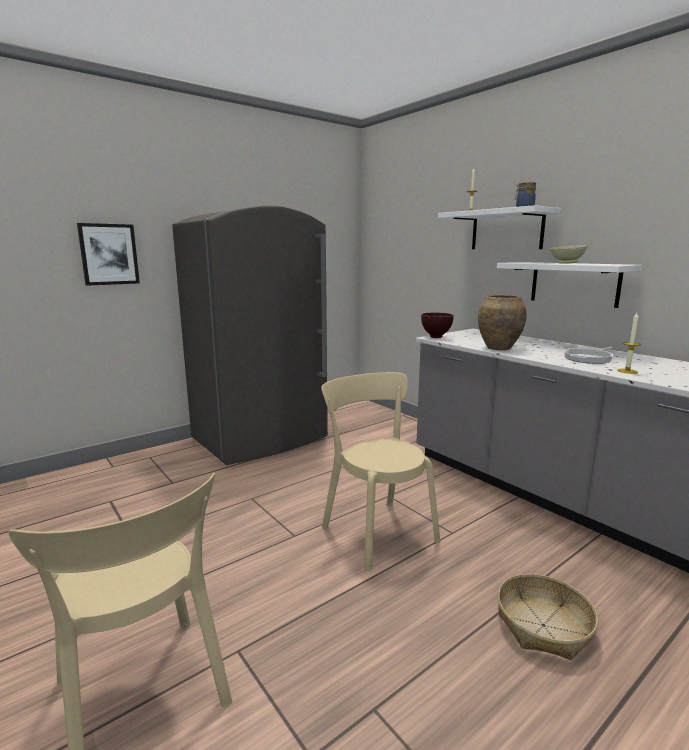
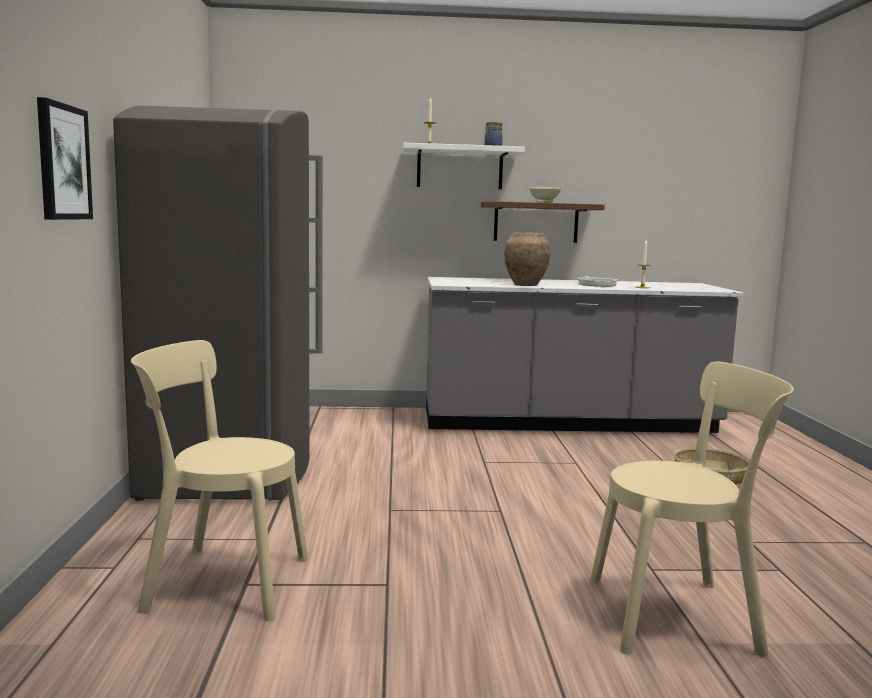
camera: 55 degrees left, 5 degrees down
(376, 530) = (537, 482): beige chair -> beige chair (220, 582)
(436, 337) = (445, 283): brown bowl -> none
(574, 283) = (536, 222): white shelf -> brown shelf

